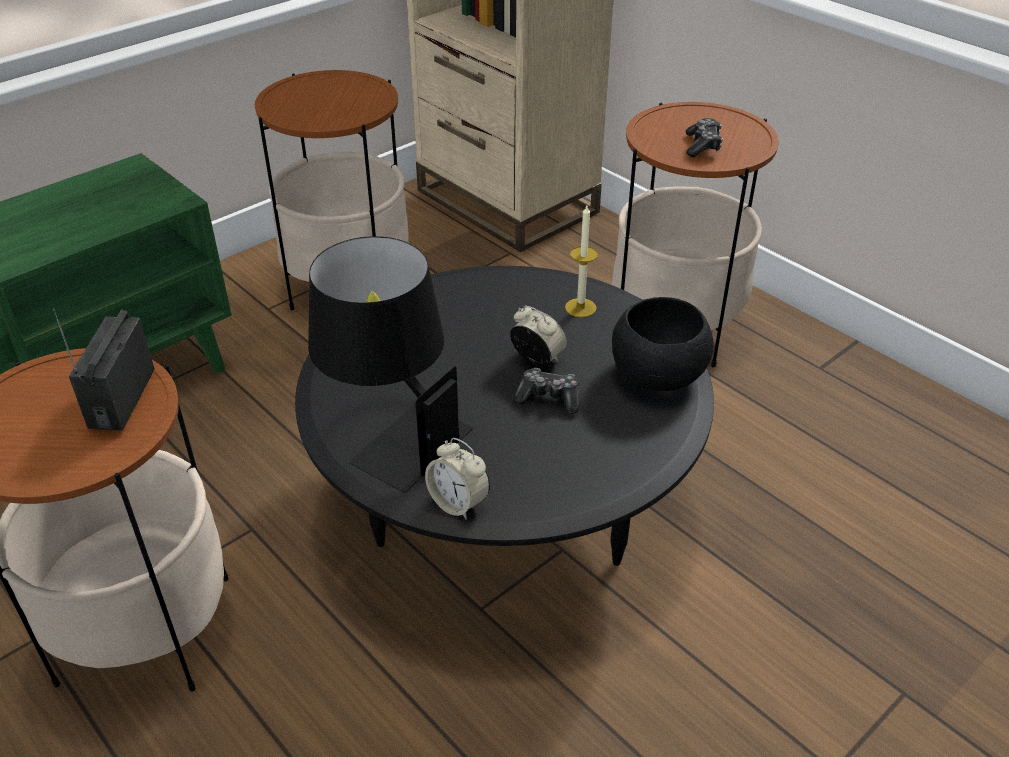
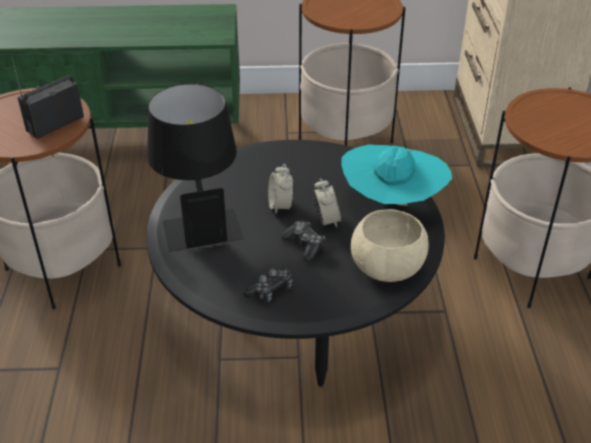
camera: 40 degrees right, 0 degrees up
(458, 503) = (187, 272): alarm clock -> alarm clock (281, 206)
(580, 308) = (392, 204): candle -> turquoise hat
(657, 375) = (386, 267): black bowl -> beige bowl
(702, 145) = (557, 128): game controller -> game controller (270, 290)

